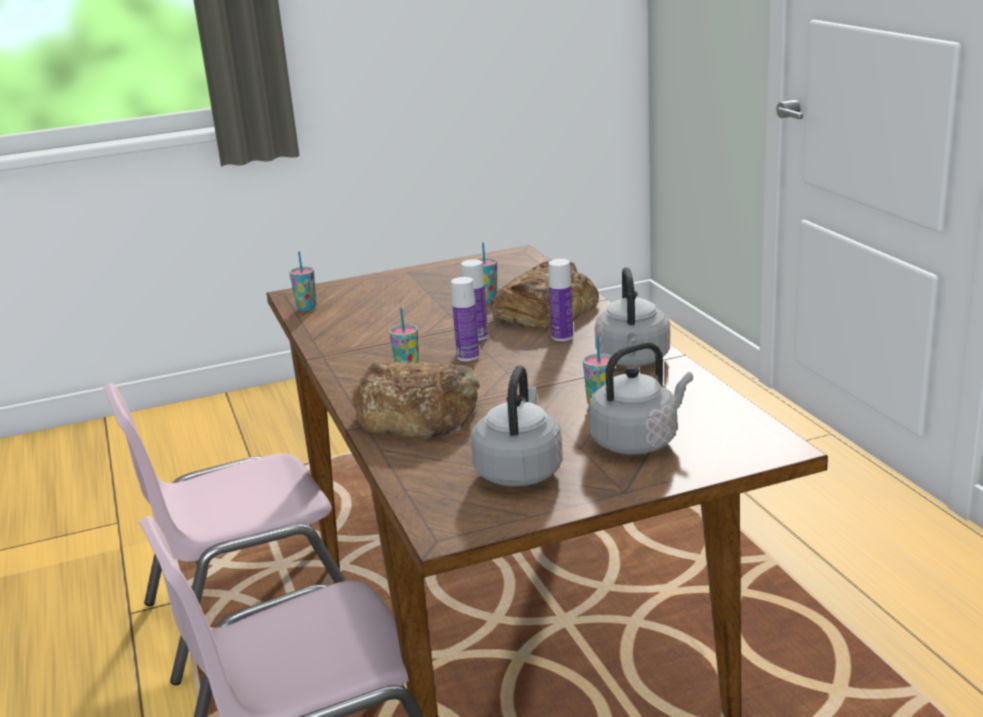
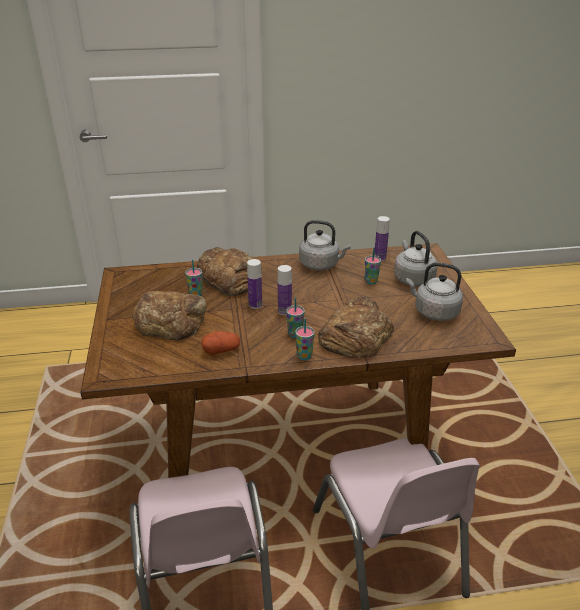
camera: 80 degrees left, 10 degrees up
(306, 308) = (141, 370): cup -> cup (304, 356)
(356, 337) = (221, 350): none -> potato
(415, 300) = (171, 321): none -> bread
(562, 337) = (276, 279): bottle -> bottle (380, 258)

